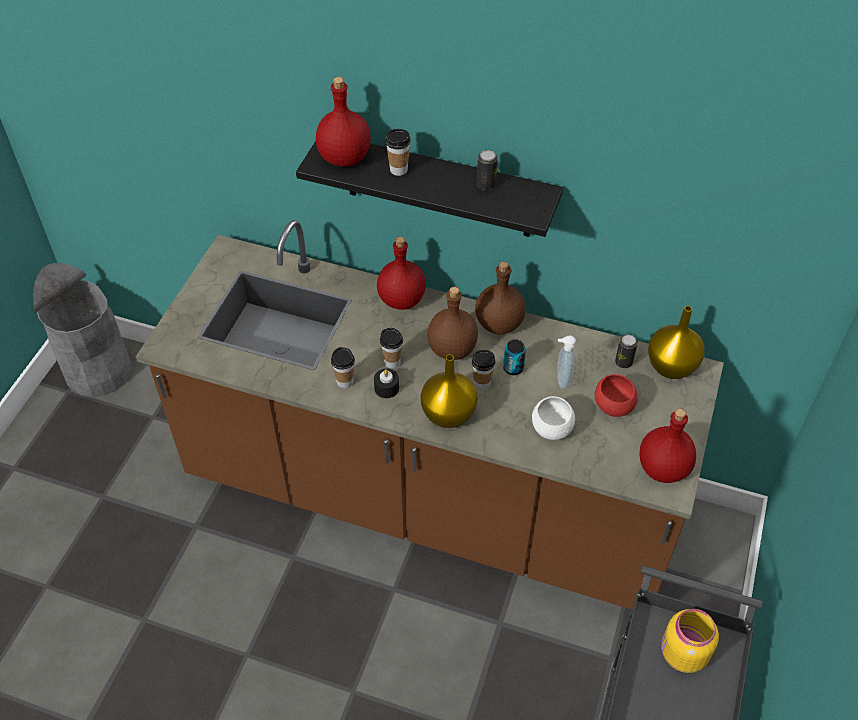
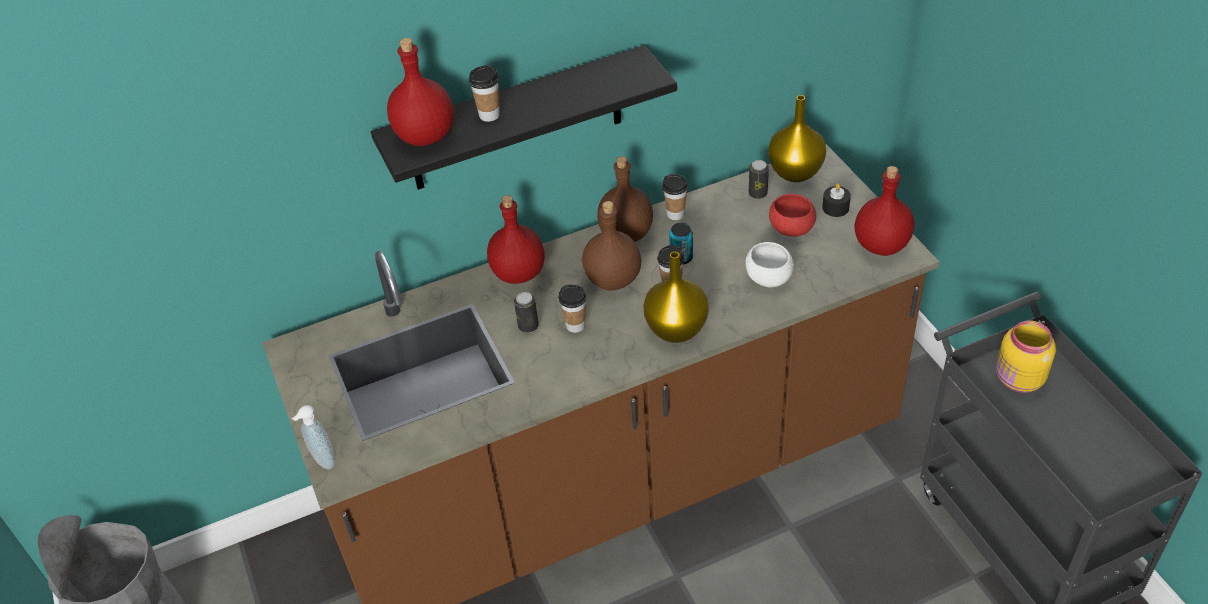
camera: 40 degrees left, 5 degrees down
(345, 381) = (555, 371): cup -> cup (675, 214)
(386, 388) = (598, 348): black candle -> black candle (835, 208)
(486, 184) = (581, 80): can -> can (528, 326)
(561, 380) = (729, 239): soap dispenser -> soap dispenser (322, 461)

